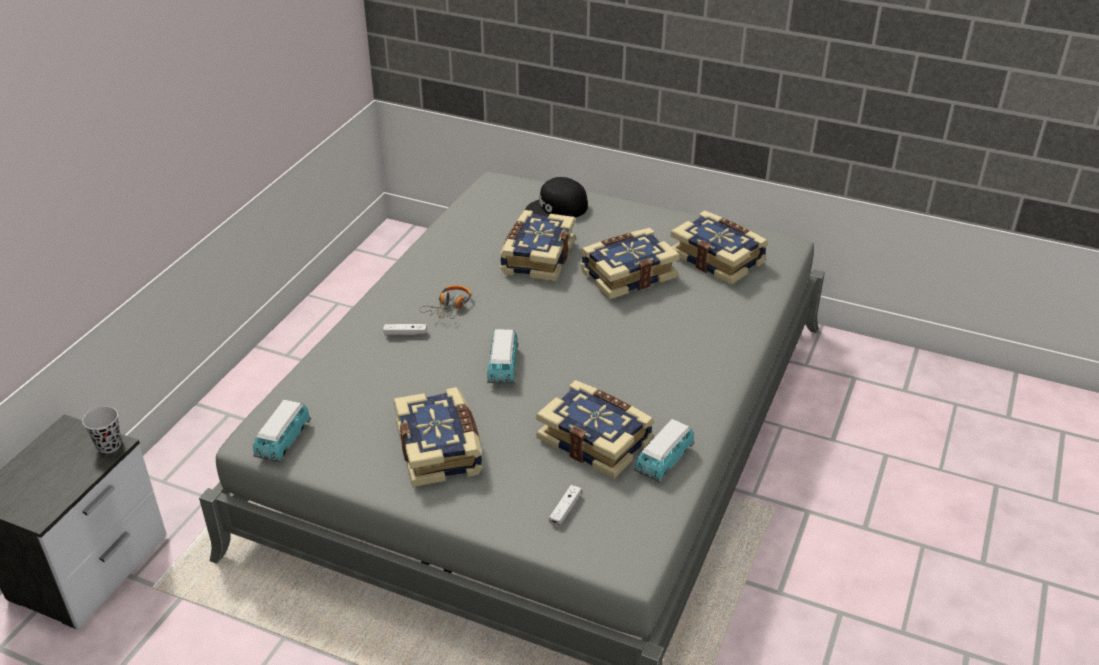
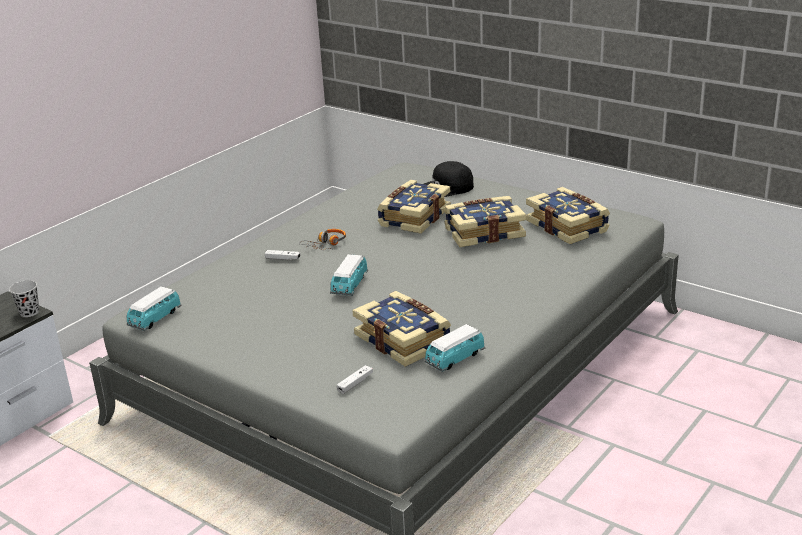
camera: 15 degrees right, 10 degrees down
(440, 449) = (273, 335): book -> none

